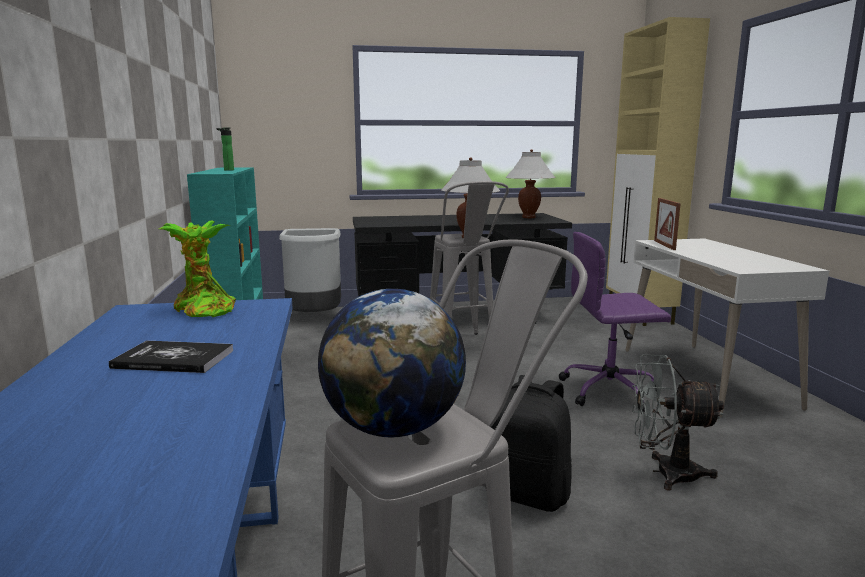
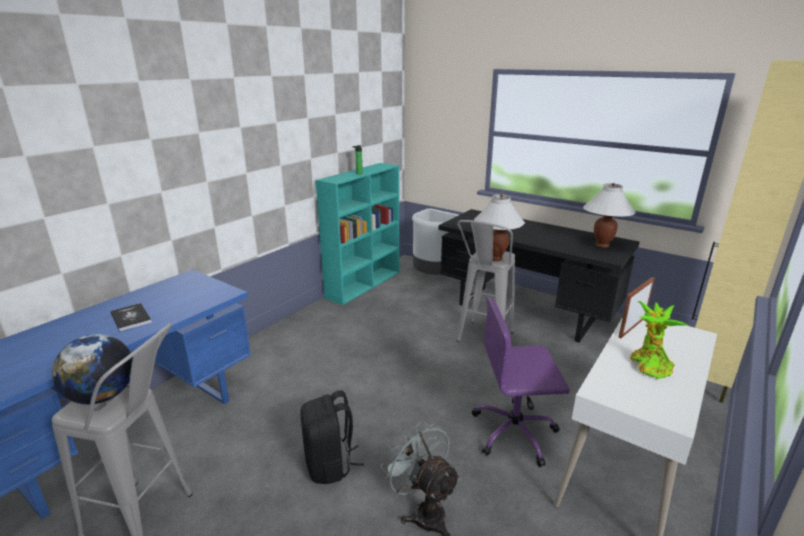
camera: 45 degrees right, 10 degrees up
(203, 310) = (202, 287): potted plant -> potted plant (649, 365)
(610, 391) = (515, 432): purple office chair -> purple office chair turned 45 degrees counterclockwise

